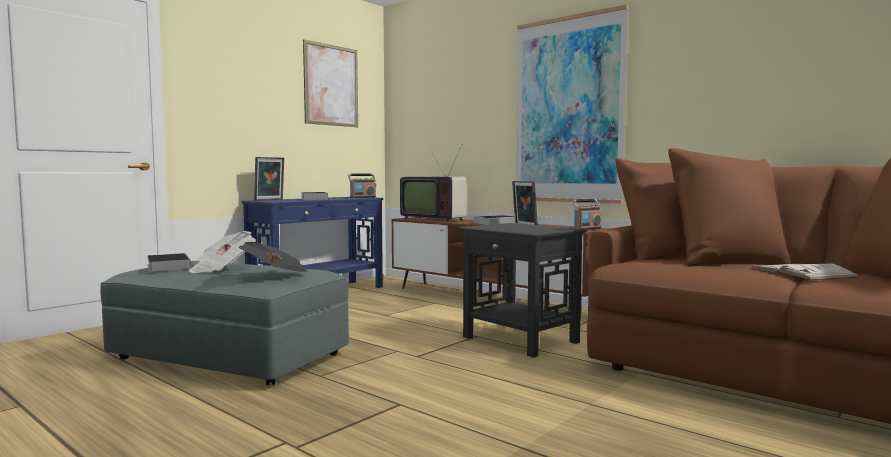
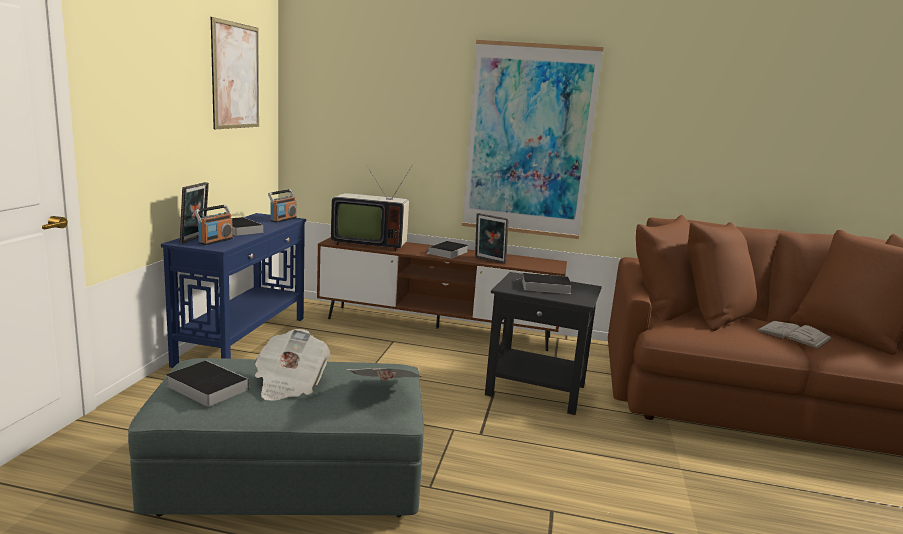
camera: 30 degrees left, 10 degrees up
(518, 227) = (544, 287): none -> book
(587, 229) = (552, 264): radio -> radio (215, 241)

